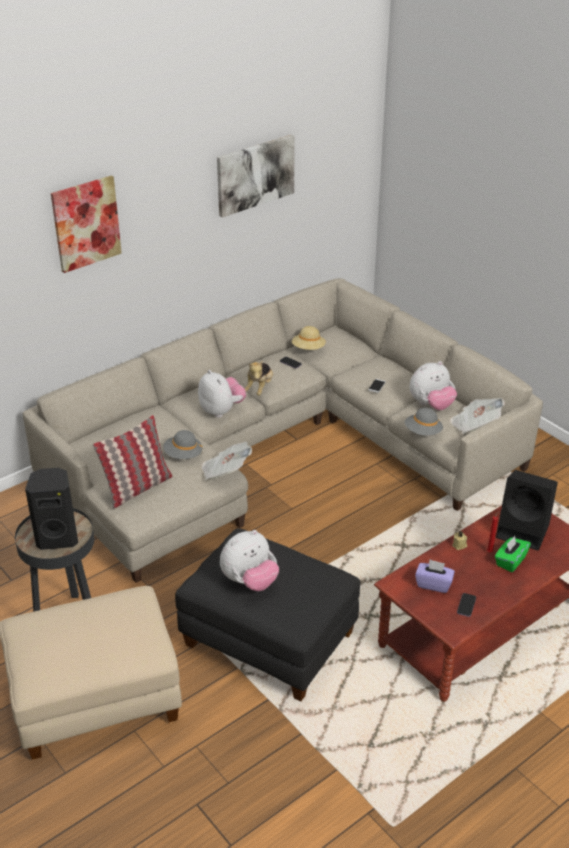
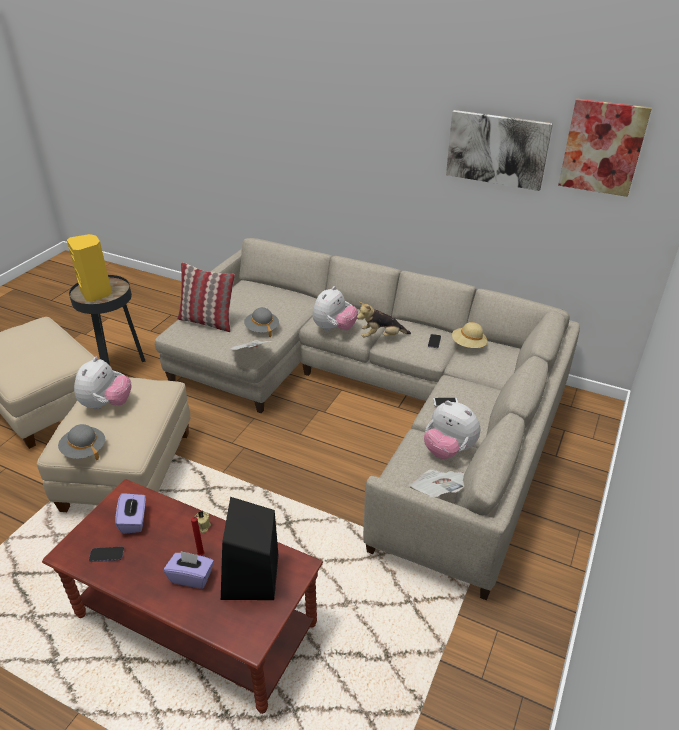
camera: 65 degrees right, 0 degrees up
(58, 537) = (97, 293): black speaker -> yellow speaker
(86, 223) = (316, 117): picture -> picture (602, 147)
(250, 581) = (107, 404): plush toy -> plush toy turned 105 degrees counterclockwise
(268, 640) = (128, 471): black ottoman -> beige ottoman
(423, 432) = (392, 455): grey hat -> grey hat (84, 450)
(510, 561) = (191, 577): green tissue box -> purple tissue box

